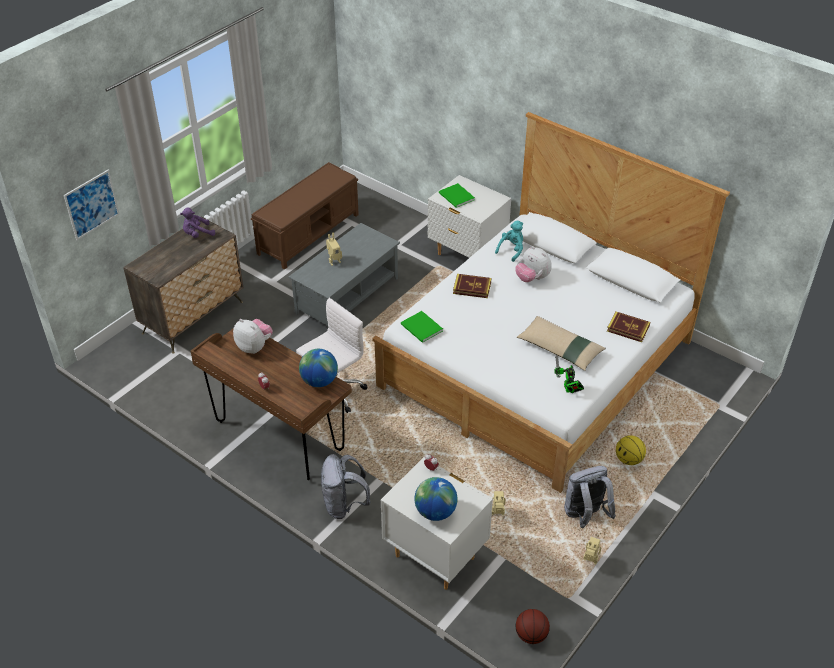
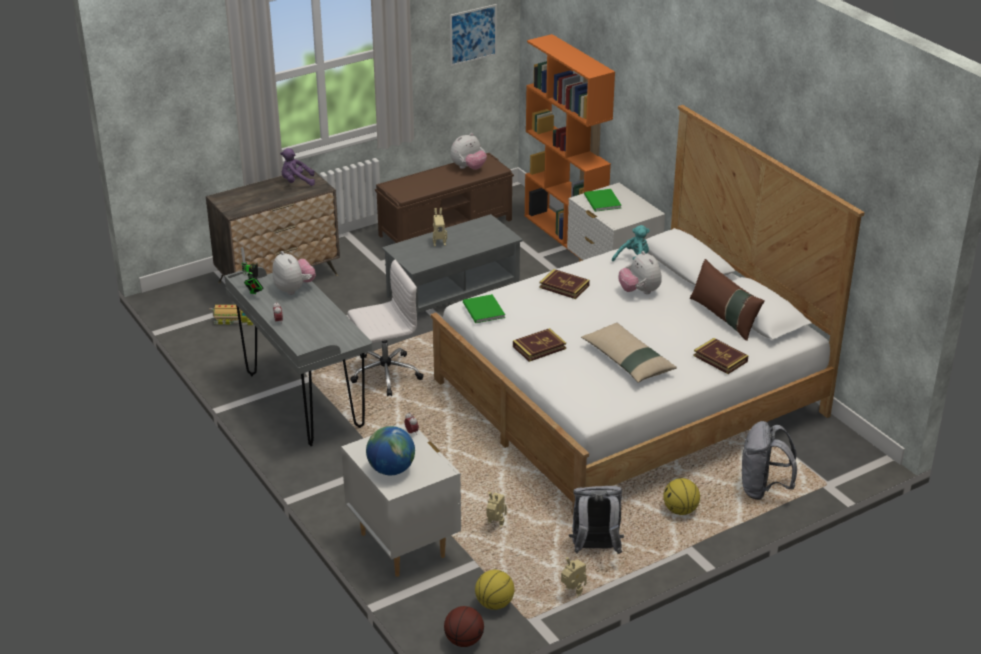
camera: 20 degrees right, 10 degrees down
(91, 204) = (183, 118): picture -> picture (473, 34)
(177, 369) = (234, 320): none -> toy truck
(279, 436) = (303, 401): brown desk -> grey desk
(319, 381) = (341, 331): globe -> none
(320, 181) = (468, 168): none -> plush toy
(344, 505) = (334, 476): grey backpack -> grey backpack (763, 489)
(407, 219) = (565, 234): none -> orange bookcase
(485, 354) = (539, 347): none -> book
(536, 592) = (494, 604): none -> basketball
(568, 389) = (611, 398): toy robot -> toy robot (253, 291)
(609, 288) = (724, 317): none -> brown pillow

